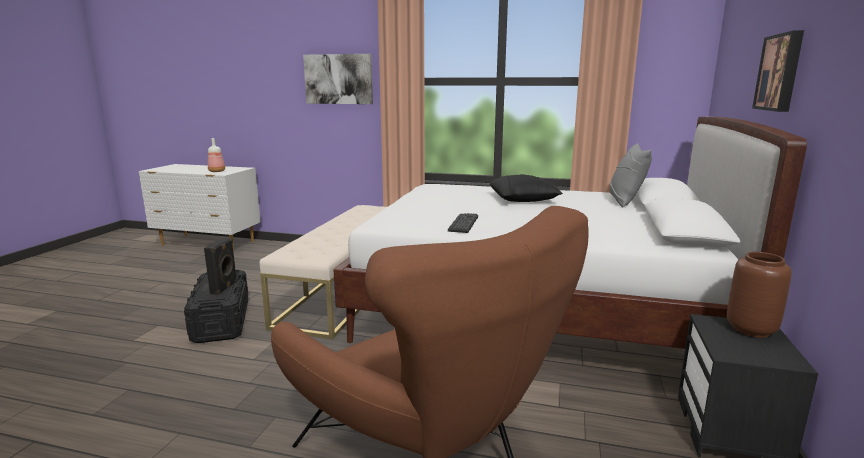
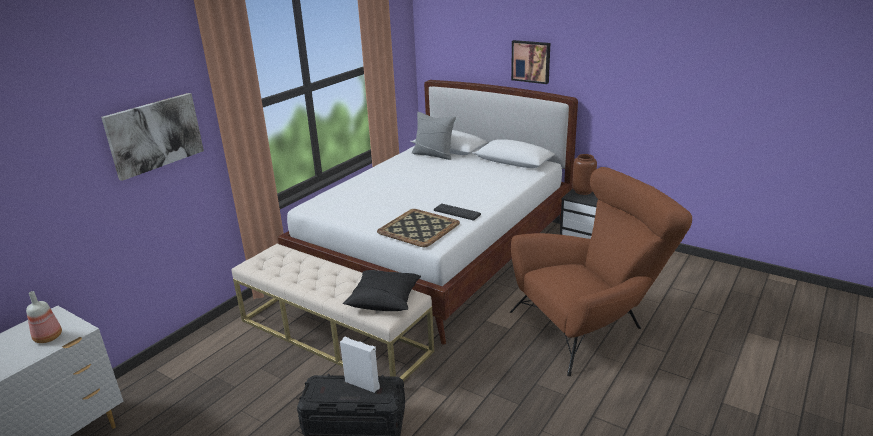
camera: 70 degrees left, 10 degrees up
(225, 288) = (363, 384): black speaker -> white speaker
(409, 214) = (418, 227): none -> tray
(523, 199) = (404, 182): black pillow -> black pillow (384, 299)

